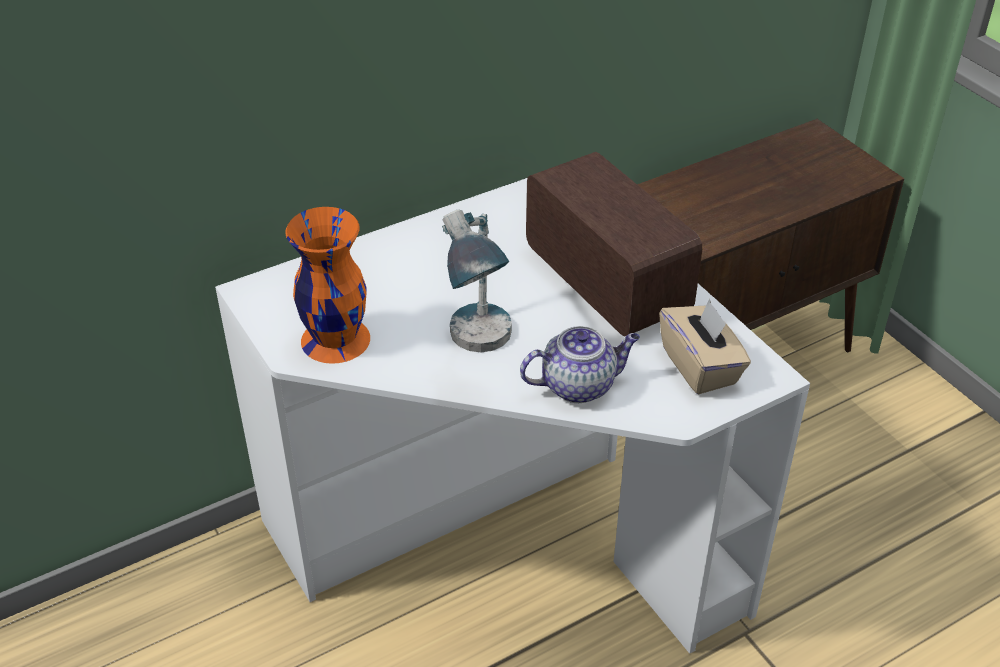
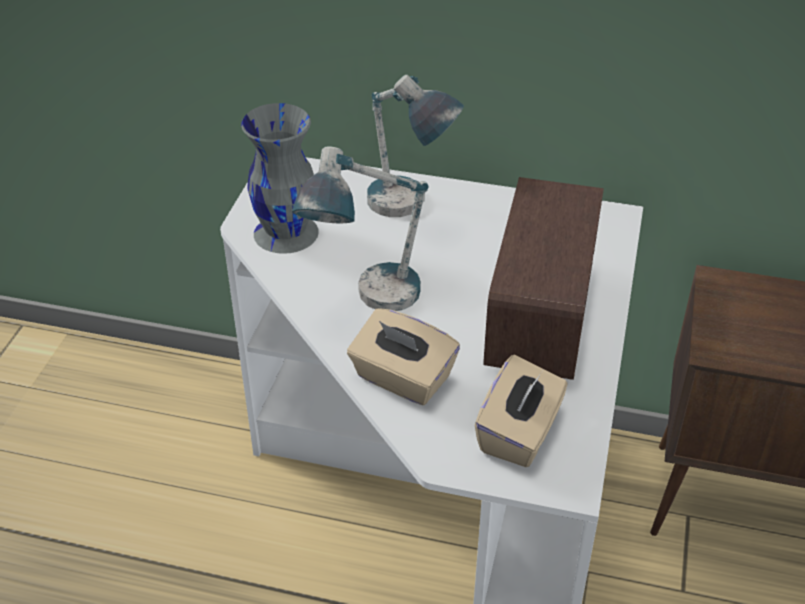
camera: 45 degrees right, 0 degrees up
(334, 338) = (286, 232): orange vase -> grey vase
(410, 266) = (409, 213): none -> table lamp
(579, 385) = (402, 379): teapot -> beige tissue box

